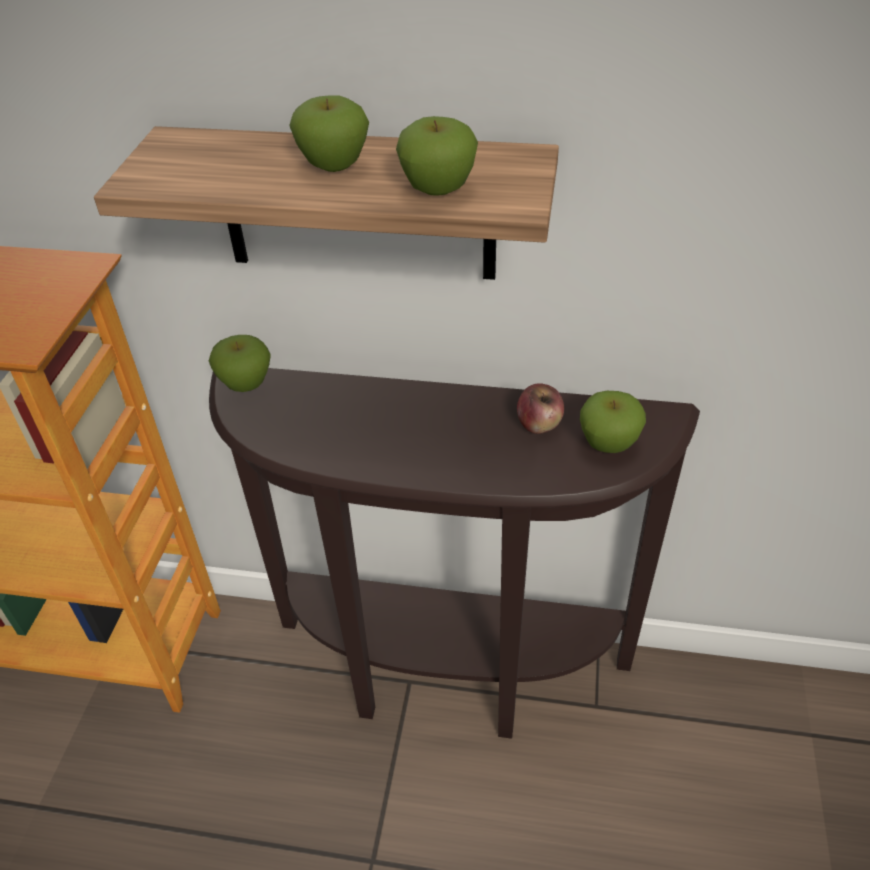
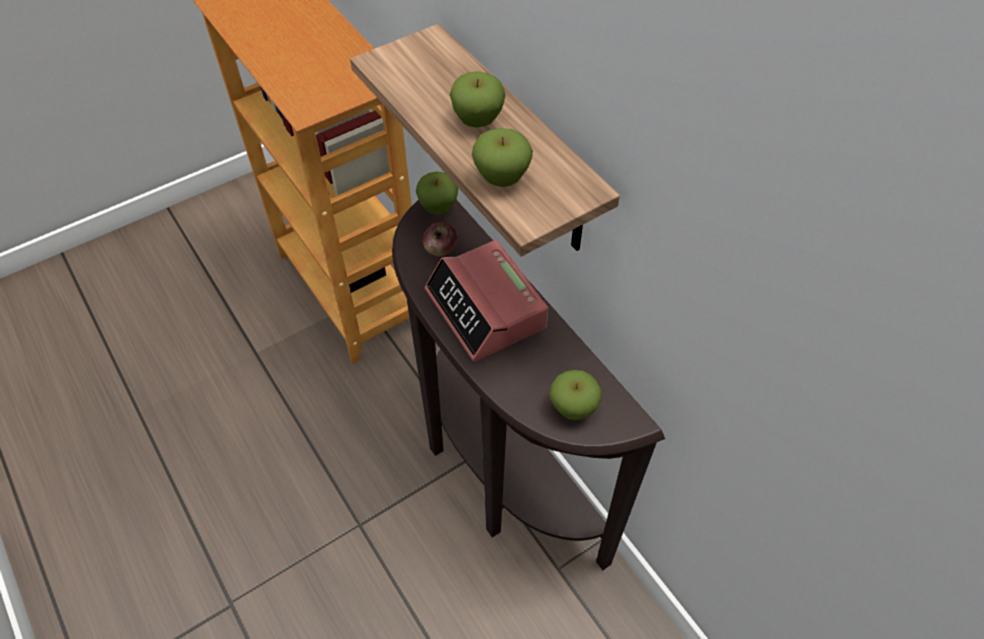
camera: 45 degrees right, 10 degrees up
(419, 430) = (486, 310): none -> alarm clock
(539, 424) = (552, 362): apple -> apple (440, 249)

